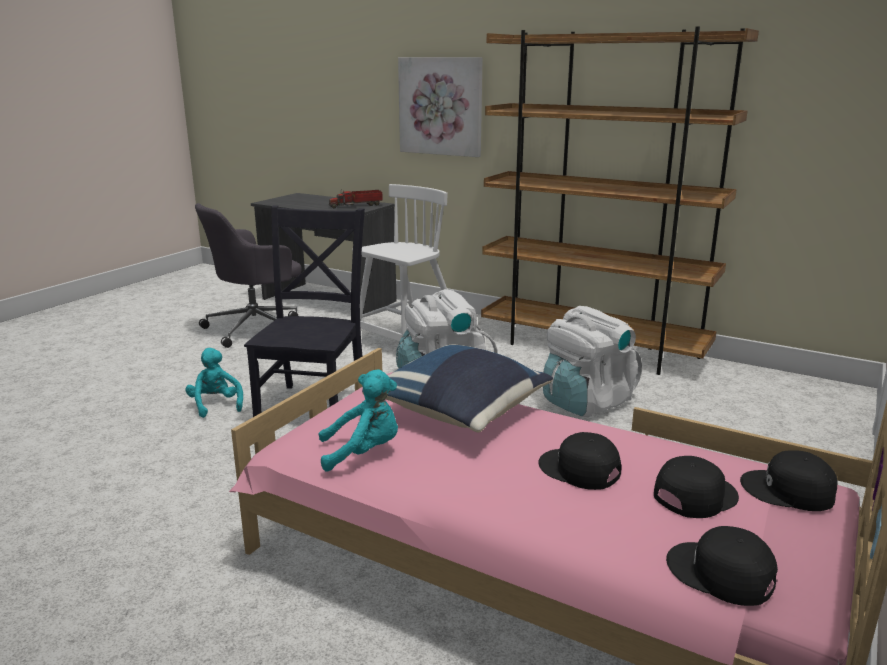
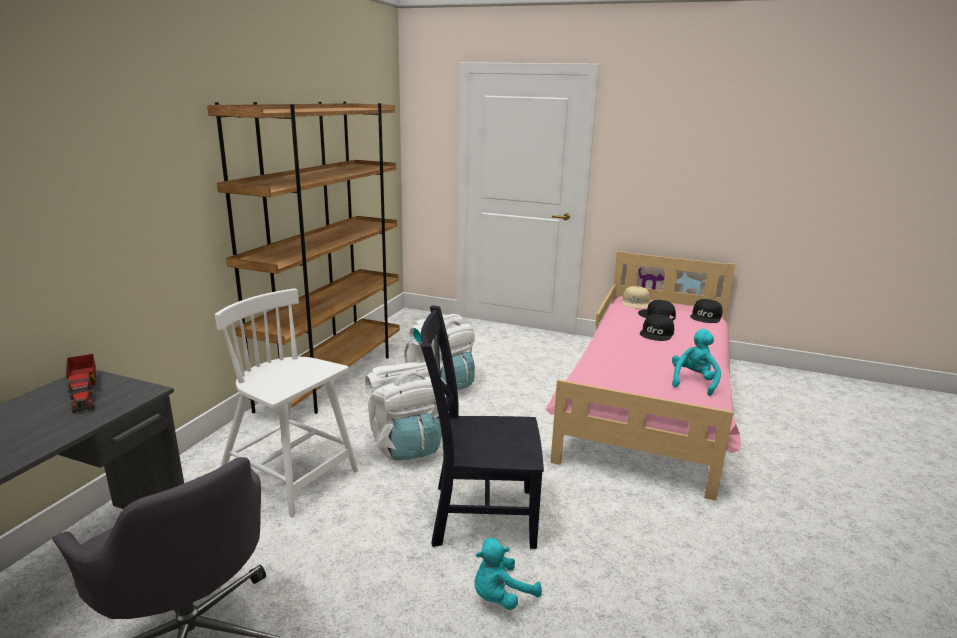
camera: 100 degrees left, 0 degrees up
(363, 452) = (693, 382): turquoise plush toy -> turquoise plush toy turned 45 degrees clockwise
(441, 106) = (122, 203): picture -> none
(461, 412) = (620, 359): blue pillow -> none
(788, 491) = (636, 303): black cap -> beige cap

